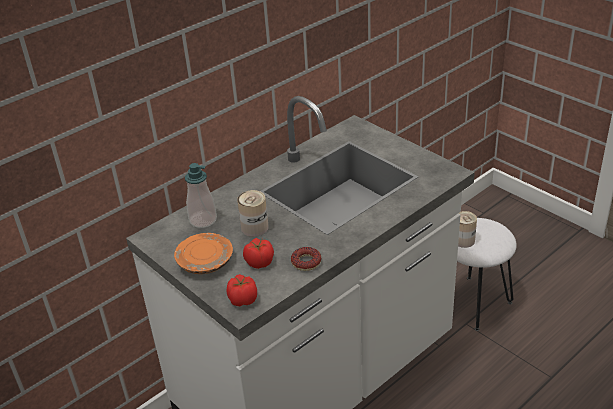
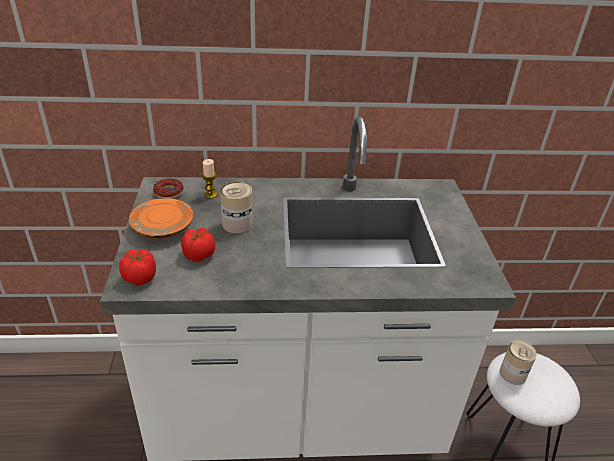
camera: 35 degrees right, 0 degrees up
(203, 220) = (210, 195): soap dispenser -> candle
(306, 262) = (233, 280): donut -> donut (168, 192)

